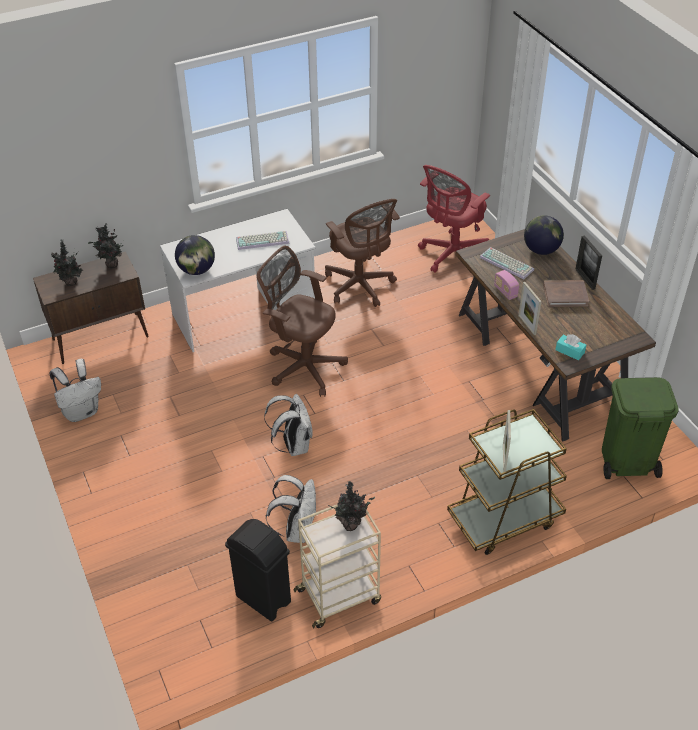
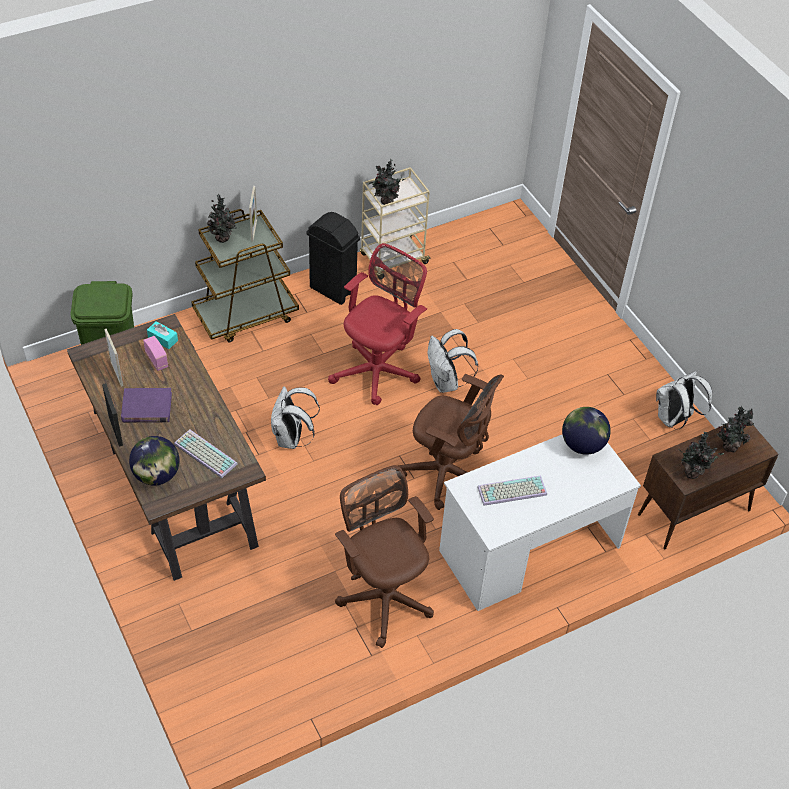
camera: 175 degrees right, 5 degrees up
(263, 599) = (455, 257): black trash can -> black trash can (332, 289)
(297, 530) = (433, 307): white backpack -> white backpack (291, 439)
(452, 255) = (253, 654): red office chair -> red office chair (378, 370)
(505, 292) = (215, 413): radio -> radio (156, 360)
(527, 325) = (200, 370): picture frame -> picture frame (116, 374)
(536, 445) = (223, 239): none -> potted plant
(565, 295) = (147, 408): brown book -> purple book

